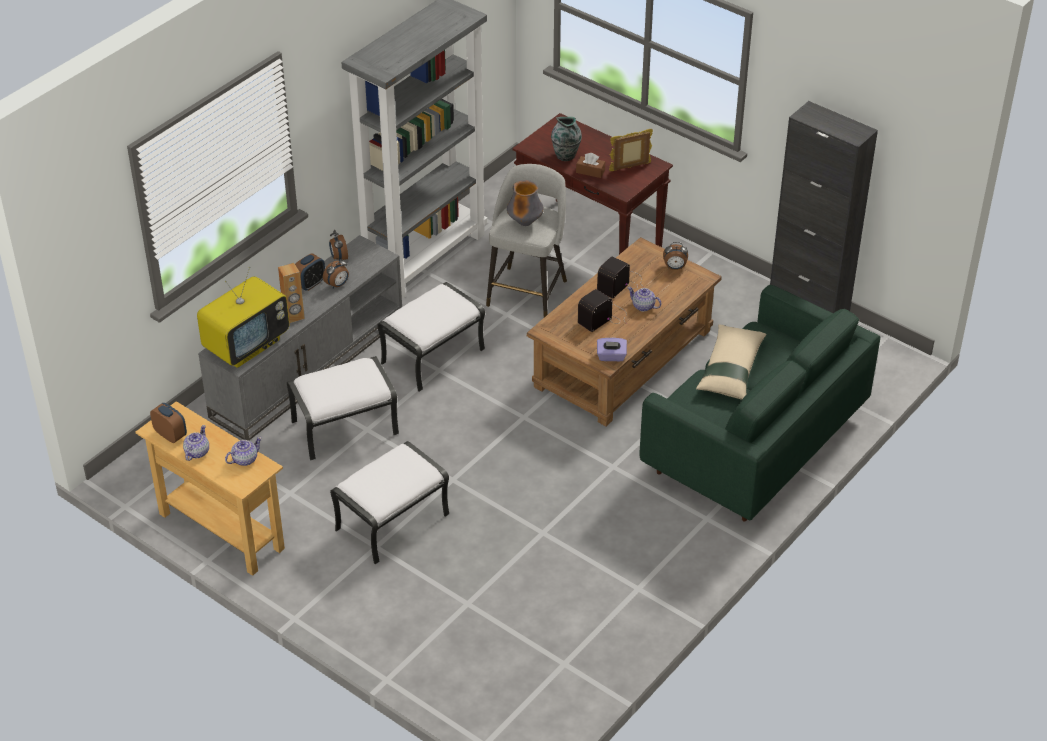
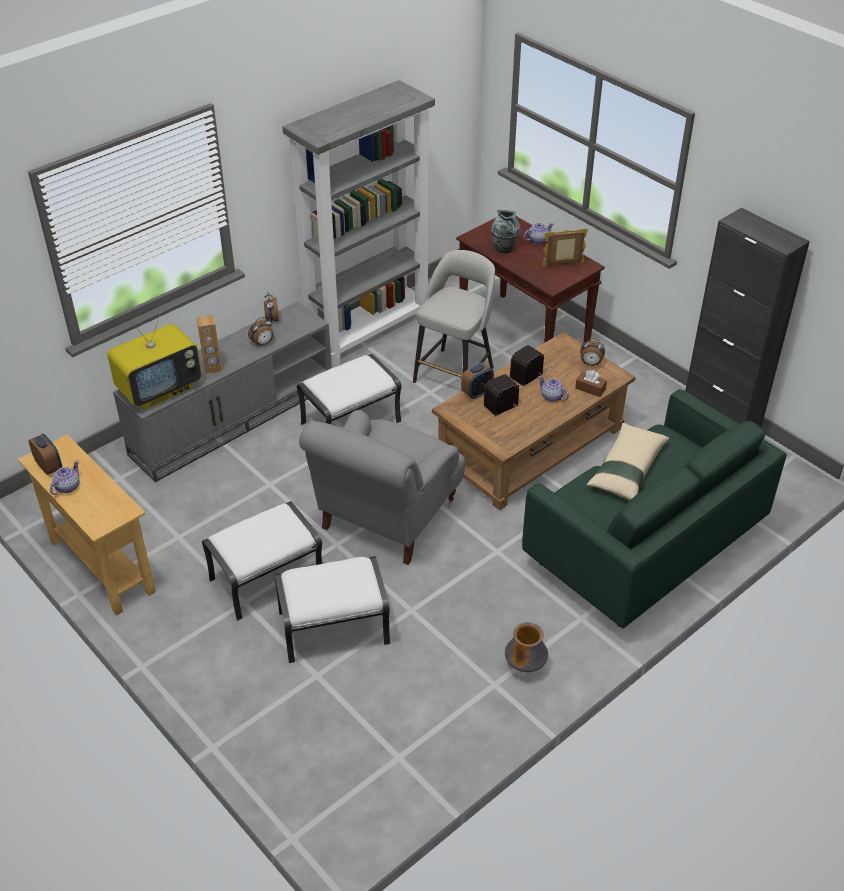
camera: 10 degrees right, 0 degrees up
(244, 459) = (110, 500): teapot -> teapot (537, 240)
(310, 284) = (238, 340): alarm clock -> alarm clock (477, 392)
(344, 429) = (249, 481): white ottoman -> white ottoman (333, 629)
(495, 448) = (386, 518): none -> grey armchair
(525, 222) = (453, 305): vase -> vase (525, 666)
(590, 171) = (524, 265): brown tissue box -> brown tissue box (590, 389)
(611, 357) = (509, 442): purple tissue box -> none

